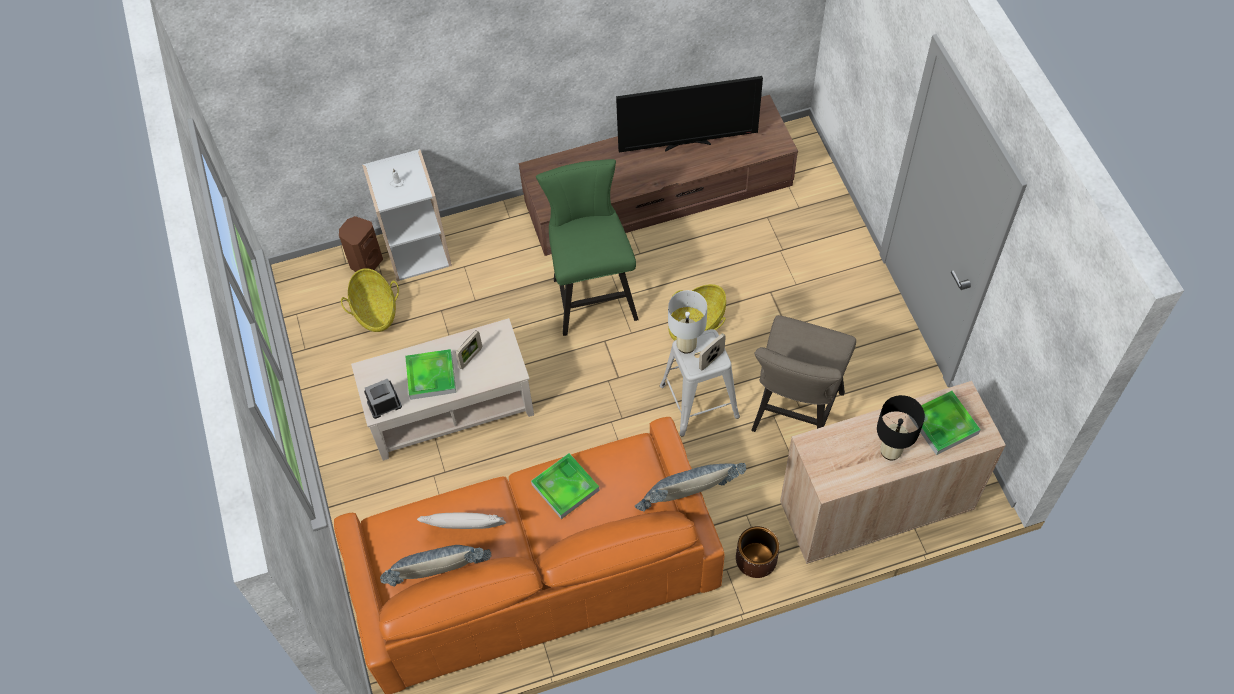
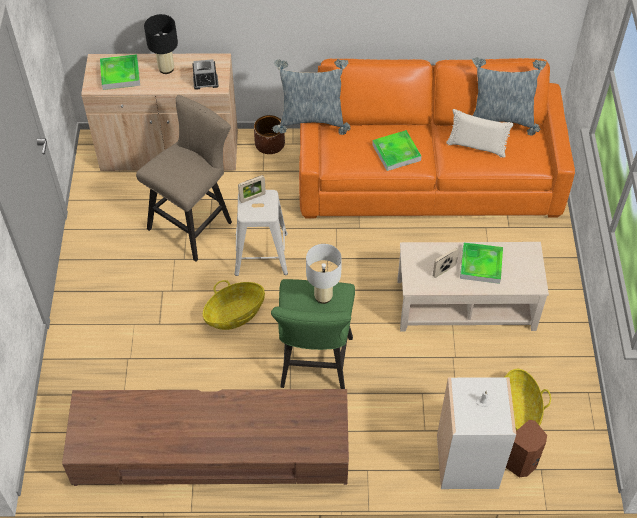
camera: 165 degrees left, 5 degrees down
(384, 404) = (524, 253): alarm clock -> alarm clock (205, 82)
(687, 144) = (172, 430): television -> none
(687, 345) = (266, 213): white table lamp -> white table lamp (322, 296)

